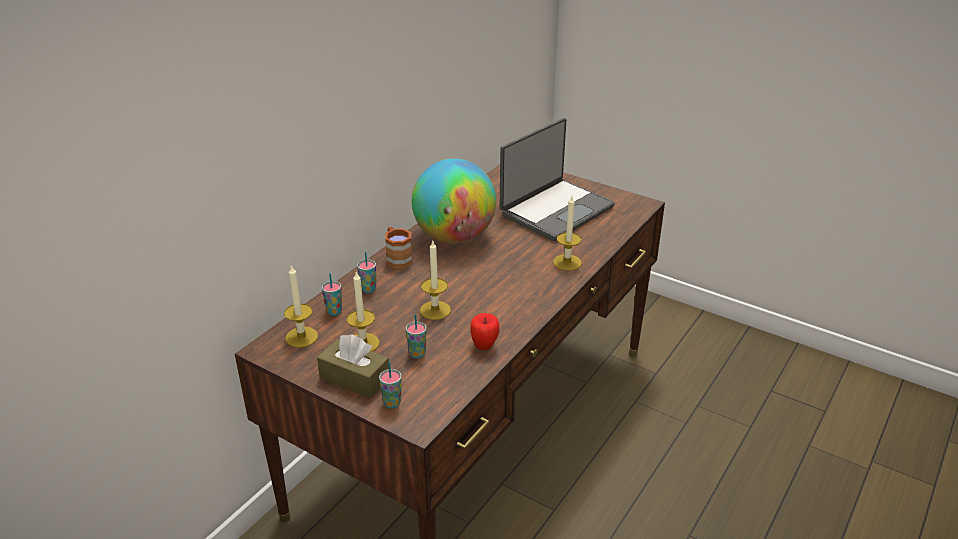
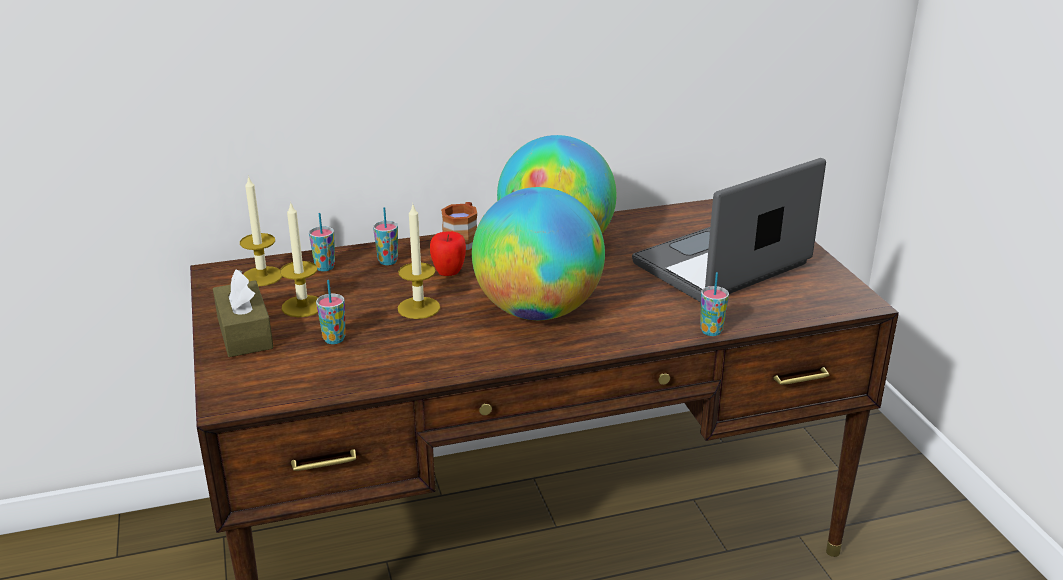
camera: 40 degrees right, 5 degrees down
(392, 403) = (238, 371): cup -> cup (711, 331)
(484, 346) = (410, 364): apple -> apple (448, 273)
(503, 280) = (538, 311): none -> globe
(555, 210) = (723, 266): laptop -> laptop turned 150 degrees clockwise
(567, 262) = (645, 324): candle -> none

